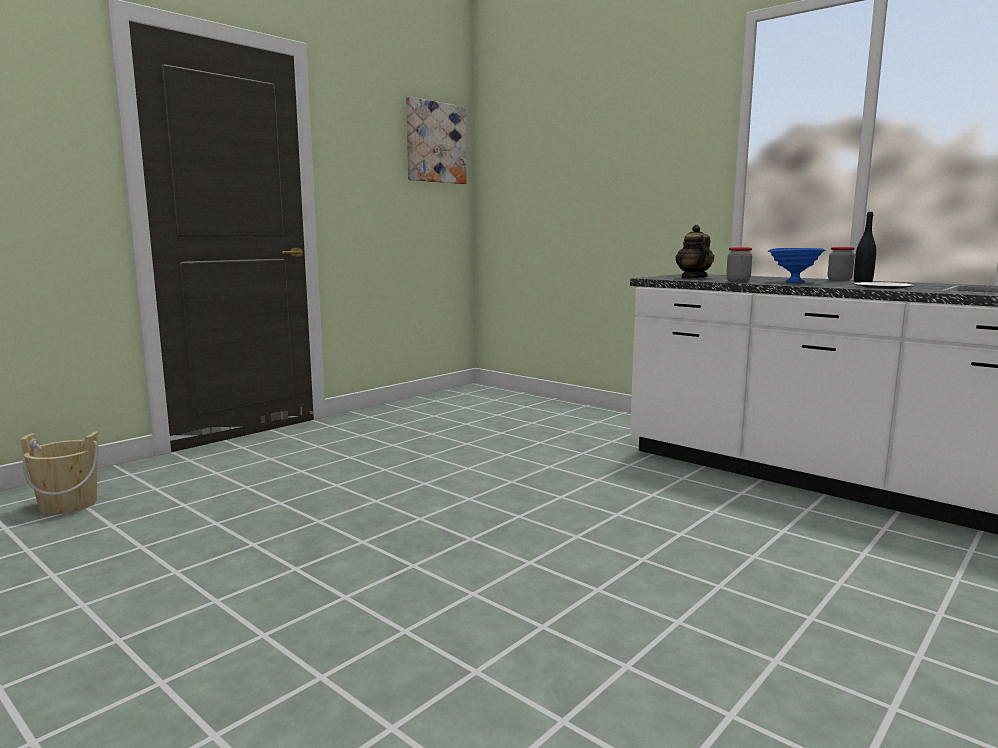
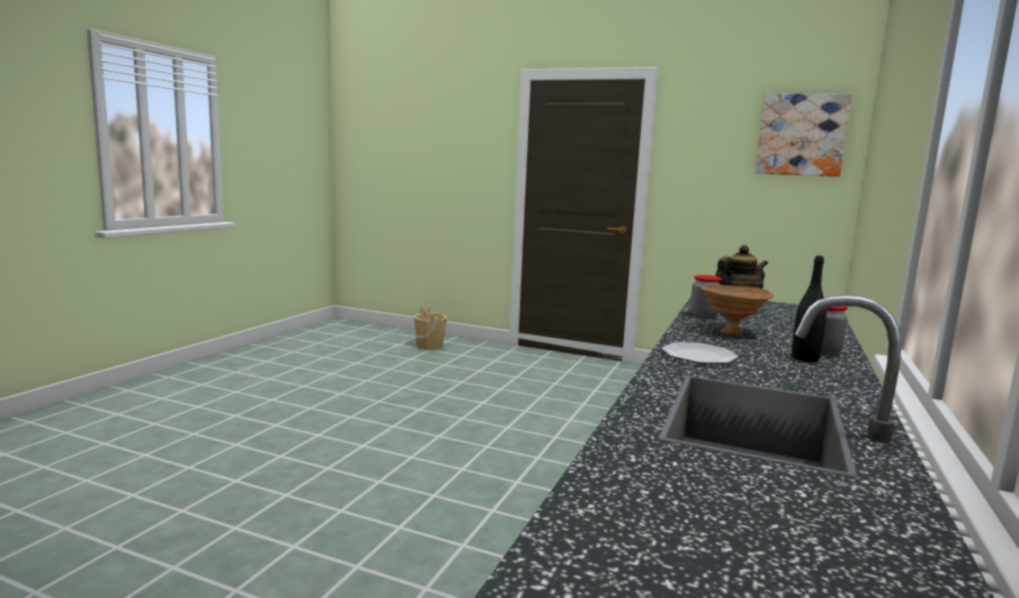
camera: 70 degrees right, 0 degrees up
(793, 282) = (730, 332): blue bowl -> brown bowl

